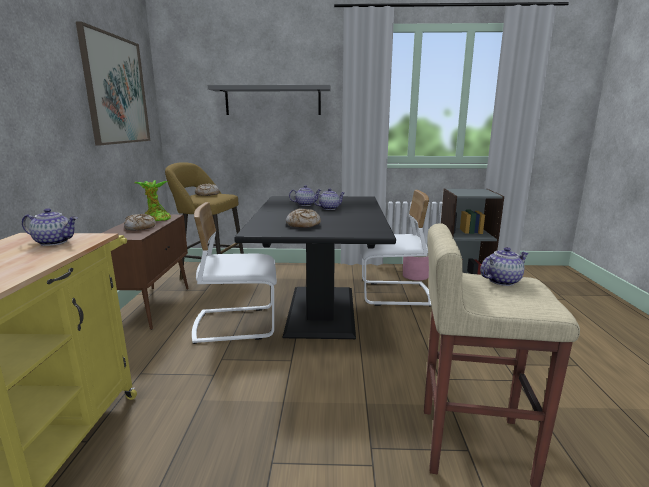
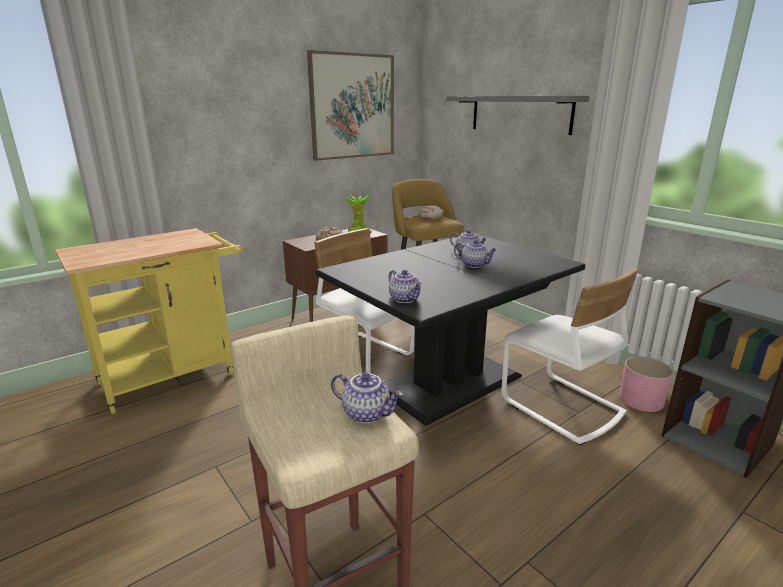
camera: 50 degrees right, 5 degrees up
(55, 242) = (184, 240): teapot -> teapot (405, 299)
(303, 224) = (391, 276): bread -> none

